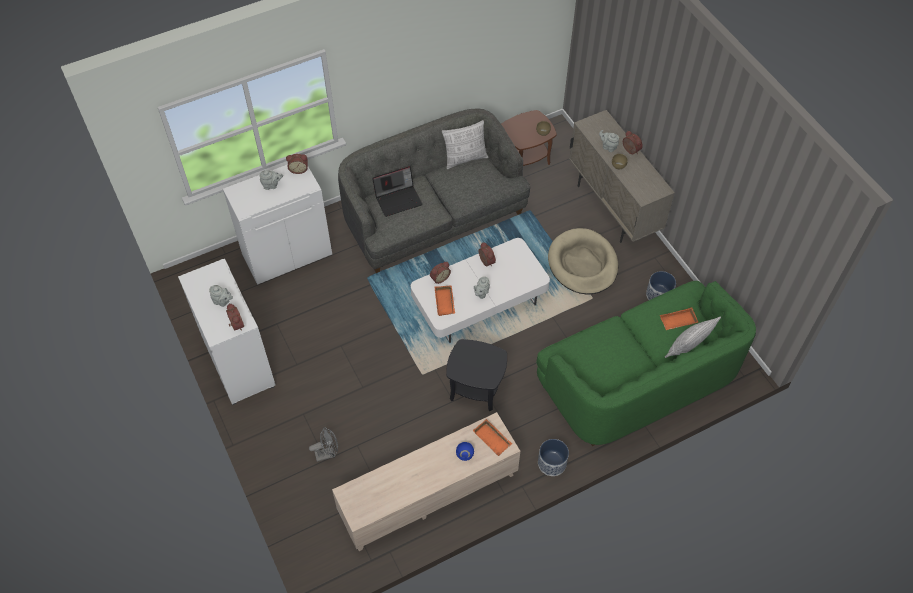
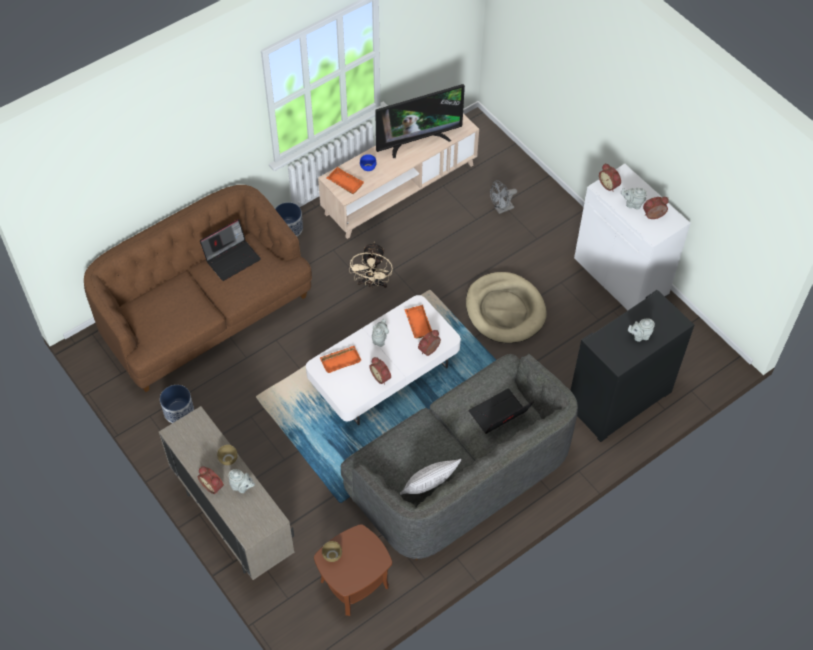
camera: 170 degrees right, 0 degrees up
(287, 254) = (619, 400): white cabinet -> black cabinet
(299, 169) = (617, 361): alarm clock -> alarm clock (654, 216)
(404, 481) = (417, 141): none -> television
(475, 389) = (372, 283): black side table -> beige fan
(582, 264) = (269, 438): beige dog bed -> beige dog bed (505, 310)
(613, 366) = (232, 258): none -> laptop
(638, 380) = (204, 314): green sofa -> brown sofa
(678, 322) = (163, 312): orange tray -> orange tray (340, 360)
(687, 349) = (155, 288): pillow -> none

